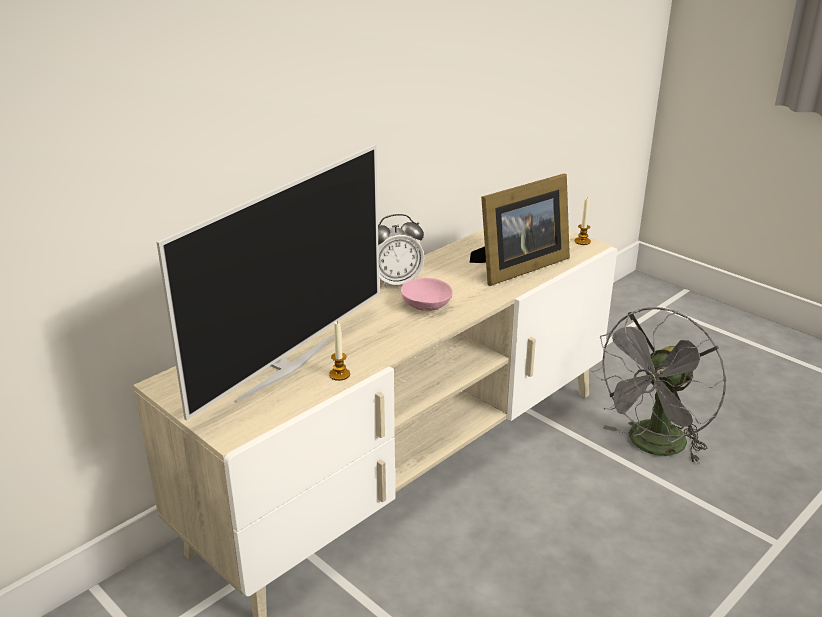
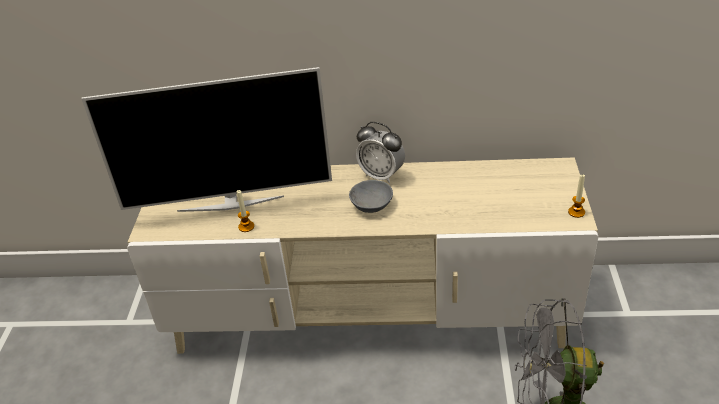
camera: 50 degrees right, 10 degrees up
(428, 304) = (372, 205): pink bowl -> grey bowl
(517, 267) = (483, 208): picture frame -> none

